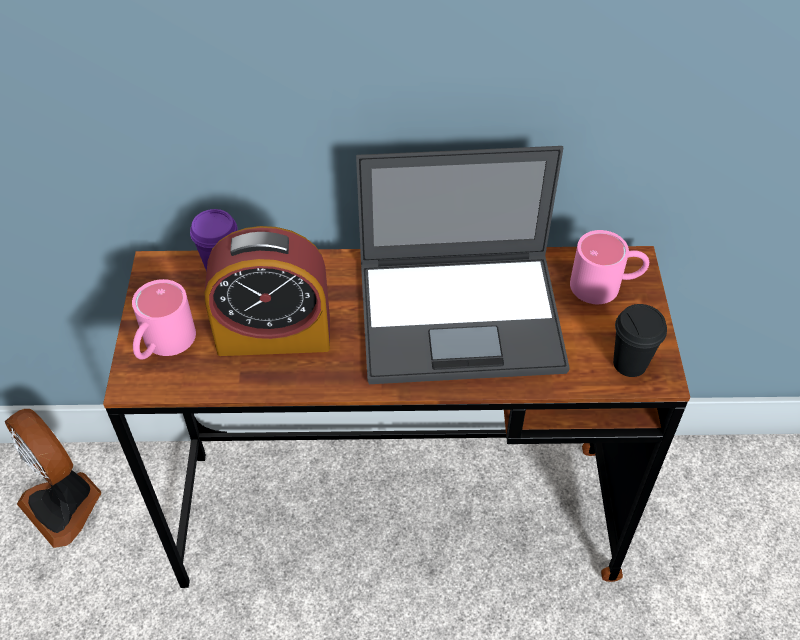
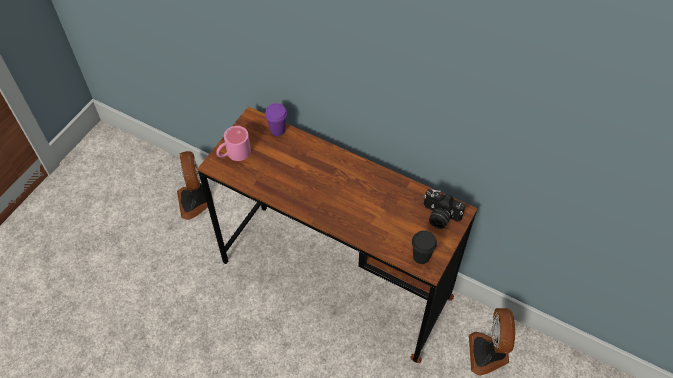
camera: 30 degrees right, 5 degrees up
(274, 334) = (280, 170): alarm clock -> none
(463, 316) = (364, 200): laptop -> none
(606, 285) = (439, 216): pink mug -> camera
(707, 506) = (489, 354): none -> fan

